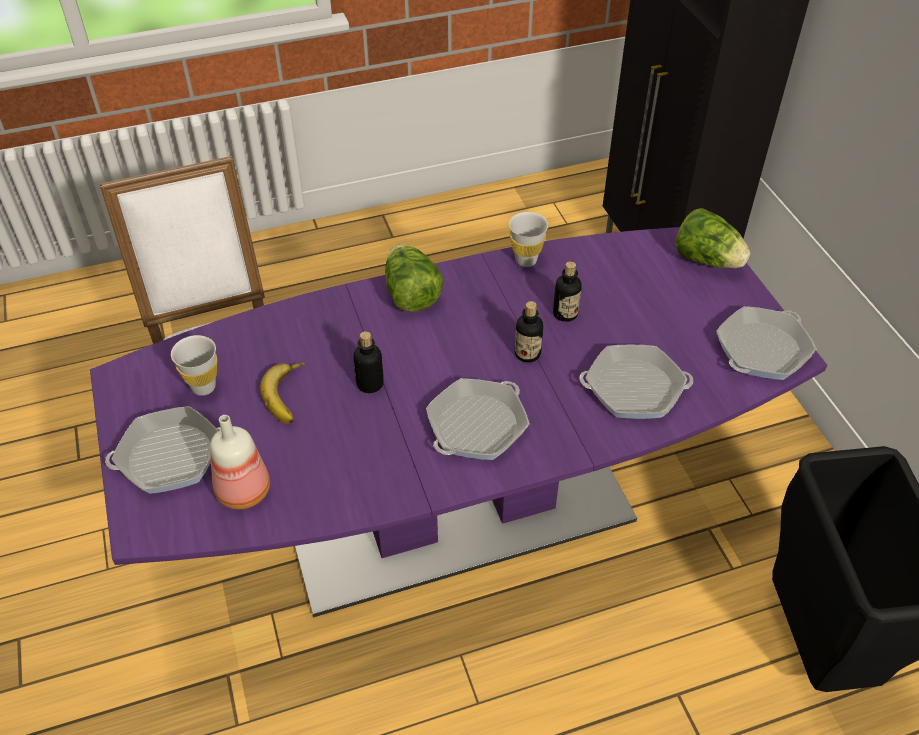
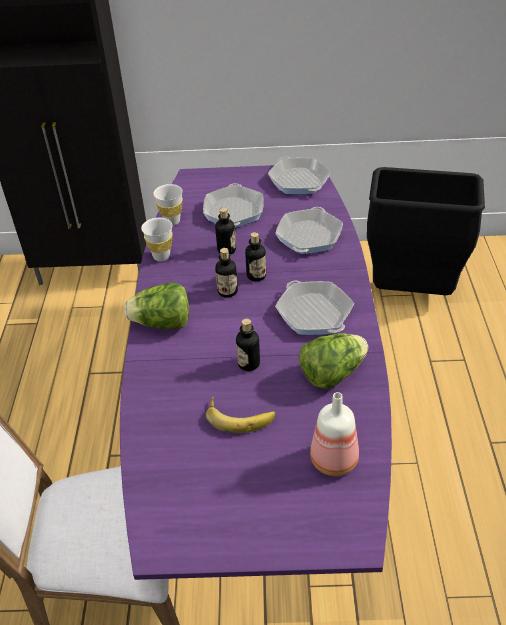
camera: 70 degrees left, 5 degrees down
(170, 456) = (278, 510): frying pan -> frying pan (234, 211)
(203, 387) = (203, 476): white cup -> white cup (172, 221)
(486, 334) = (227, 291): none -> bottle
(707, 260) = (211, 180): lettuce -> lettuce (332, 374)

